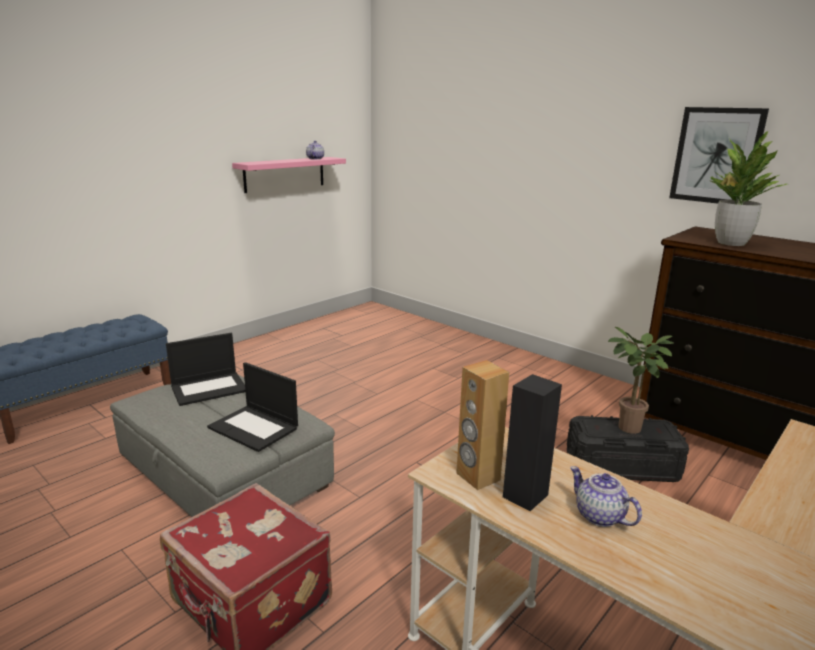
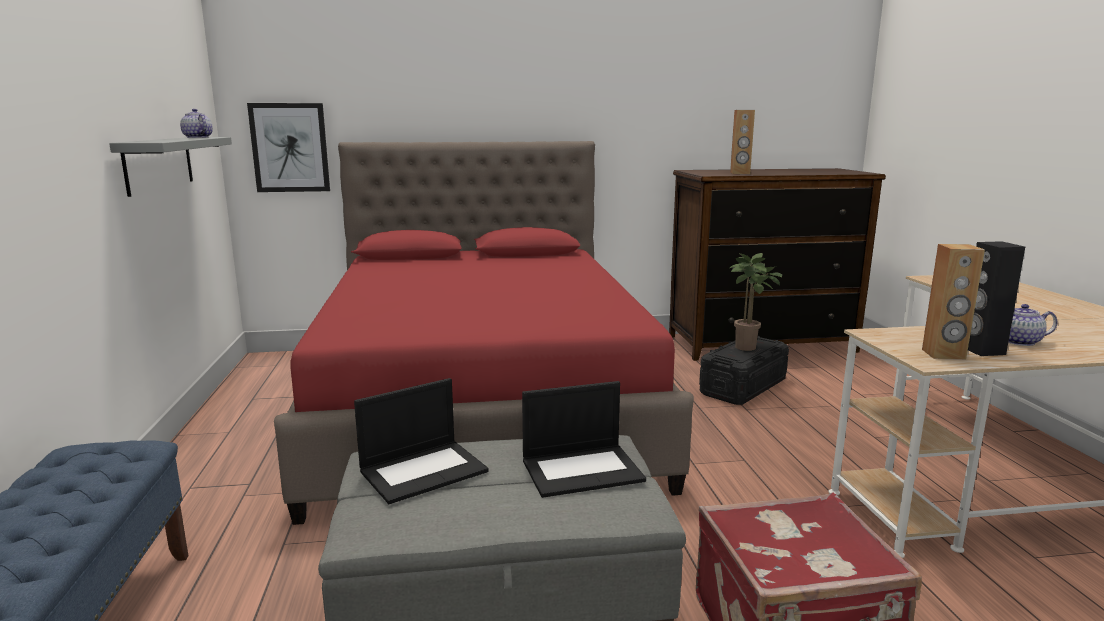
camera: 50 degrees left, 5 degrees down
(210, 388) = (424, 470): laptop -> laptop turned 45 degrees clockwise
(285, 174) = (159, 164): pink shelf -> grey shelf
(410, 383) = (483, 405): none -> red bed
(716, 156) = (680, 105): picture -> picture (290, 148)
(730, 243) = (740, 173): potted plant -> brown speaker

